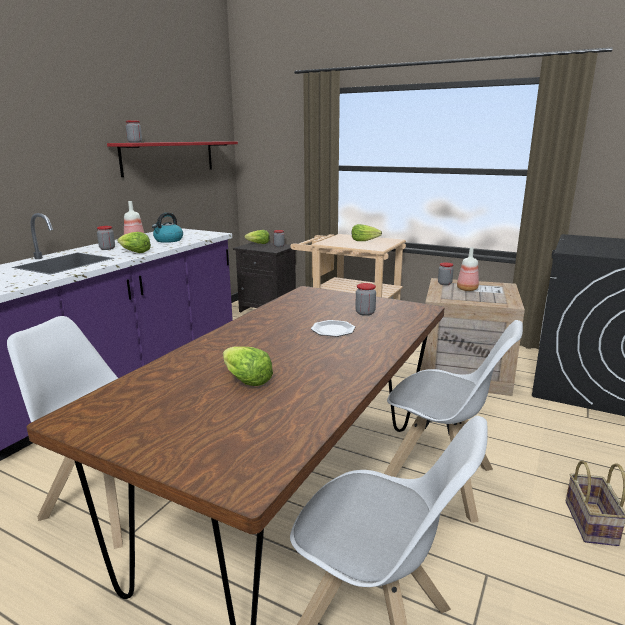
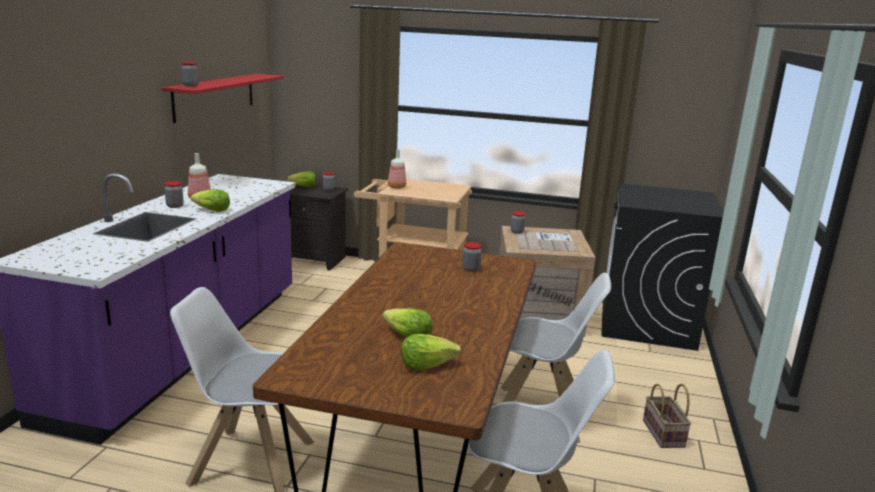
camera: 15 degrees left, 0 degrees up
(168, 240) = (233, 193): kettle -> none
(333, 330) = (452, 287): plate -> none
(364, 241) = (431, 187): lettuce -> lettuce (427, 365)
(466, 289) = (538, 237): bottle -> bottle (396, 187)

